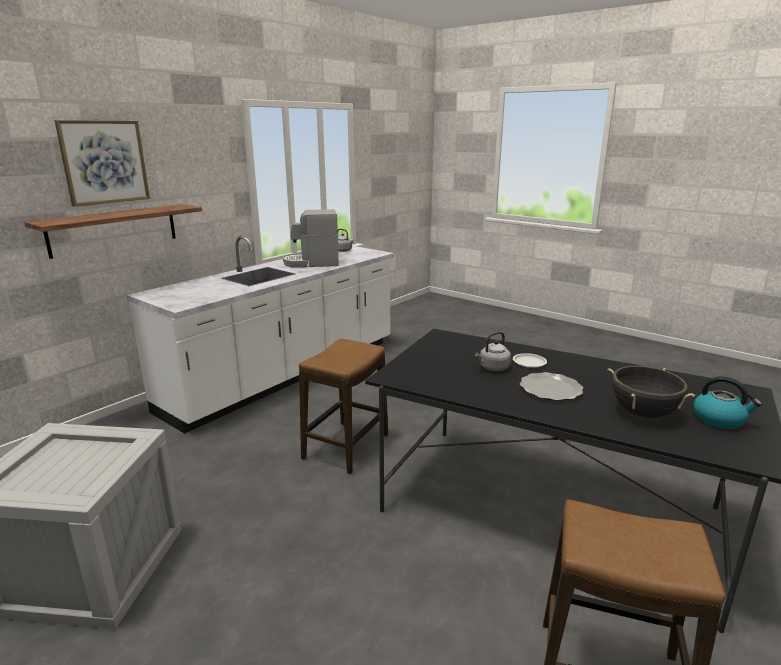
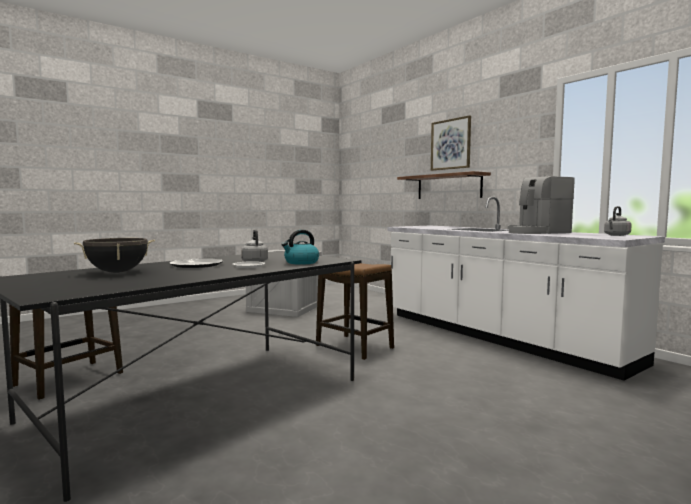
camera: 105 degrees right, 15 degrees down
(312, 263) = (537, 232): coffee machine -> coffee machine turned 120 degrees counterclockwise
(719, 419) = (56, 281): kettle -> kettle (301, 262)

